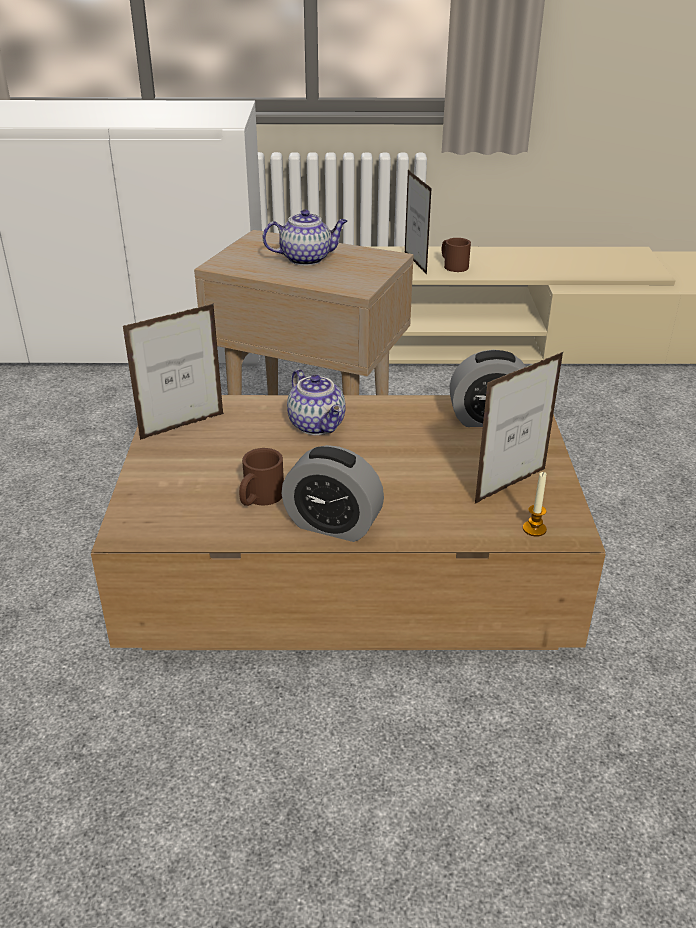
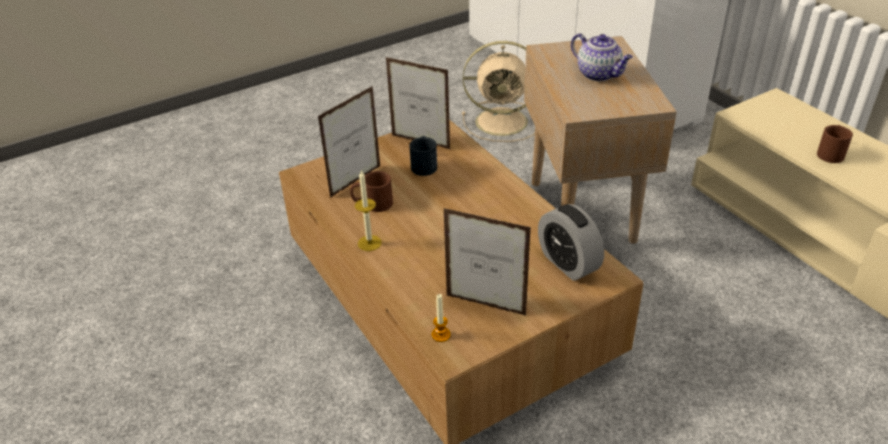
camera: 60 degrees right, 5 degrees up
(105, 413) = (504, 121): none -> beige fan
(229, 439) = (424, 164): none -> black mug
(318, 425) = (475, 190): teapot -> none
(332, 525) = (369, 243): alarm clock -> candle
(415, 263) = (802, 132): picture frame -> picture frame (355, 181)

